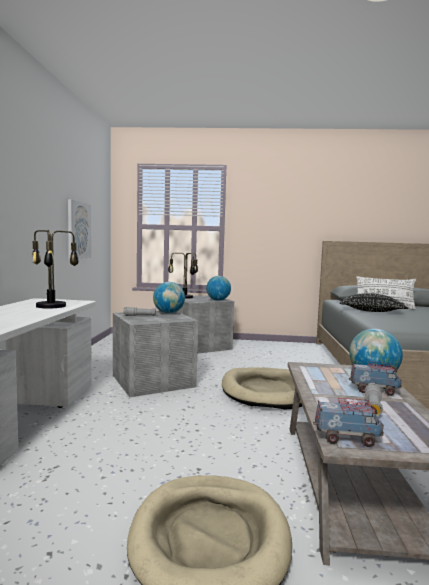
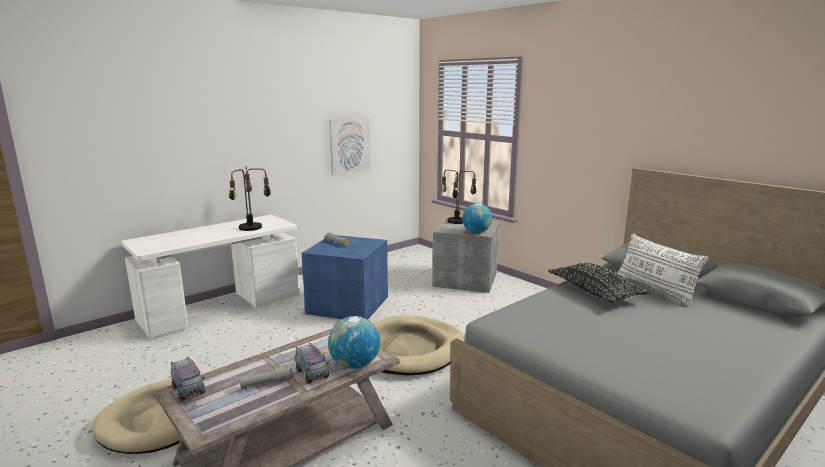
camera: 45 degrees right, 10 degrees up
(153, 380) = (349, 304): grey storage box -> blue storage box
(168, 313) = (369, 244): globe -> none

